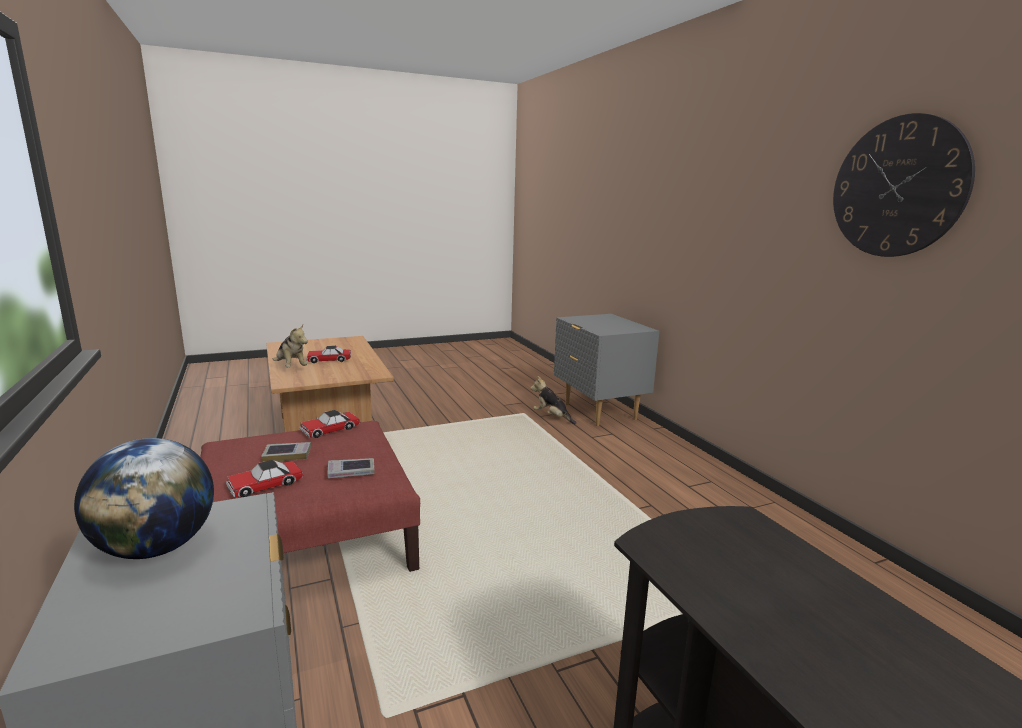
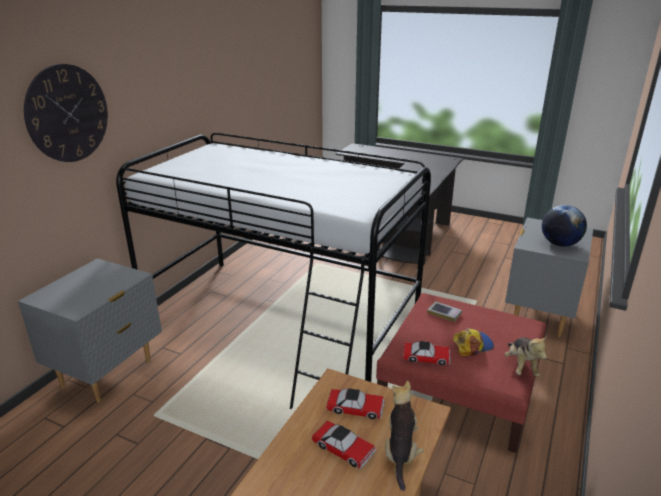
camera: 130 degrees left, 10 degrees up
(265, 485) = (497, 326): toy car -> toy car (355, 408)
(287, 455) = (472, 345): book -> cap
(552, 417) = (149, 393): plush toy -> plush toy (521, 366)
(586, 496) = (282, 320): none -> black bed
(898, 187) = (209, 80): wall clock -> wall clock (67, 113)

